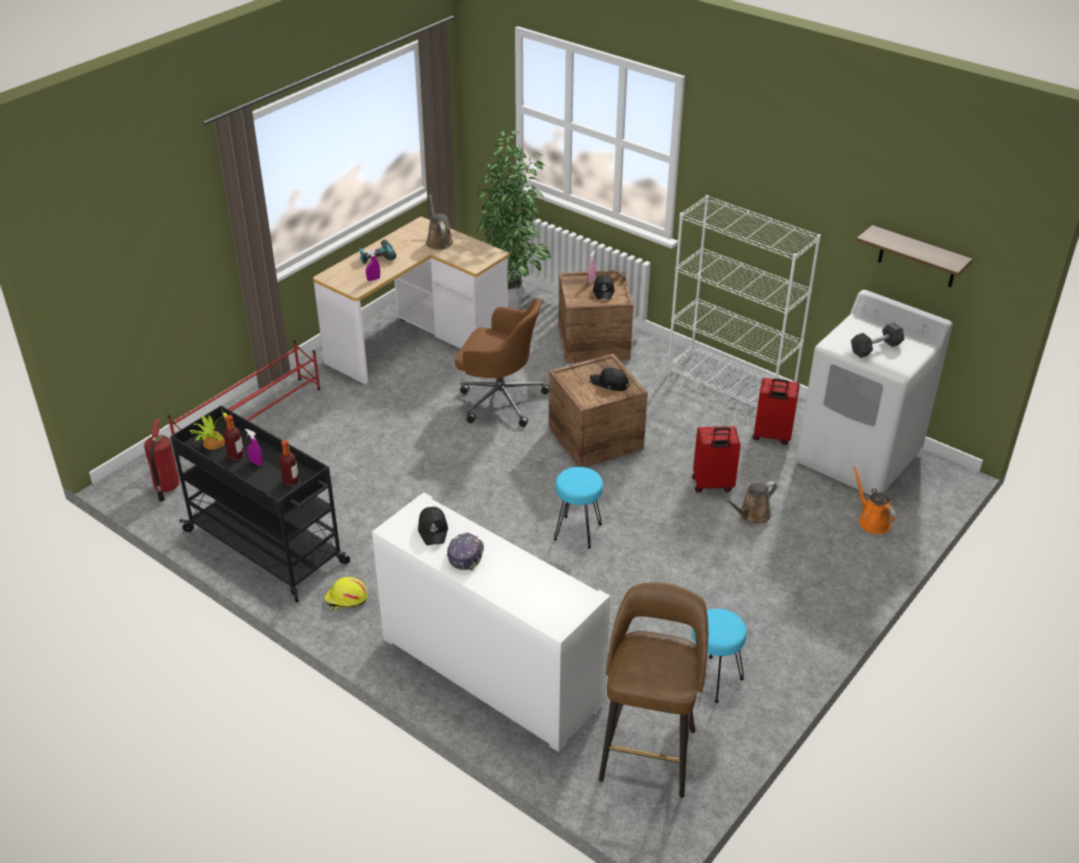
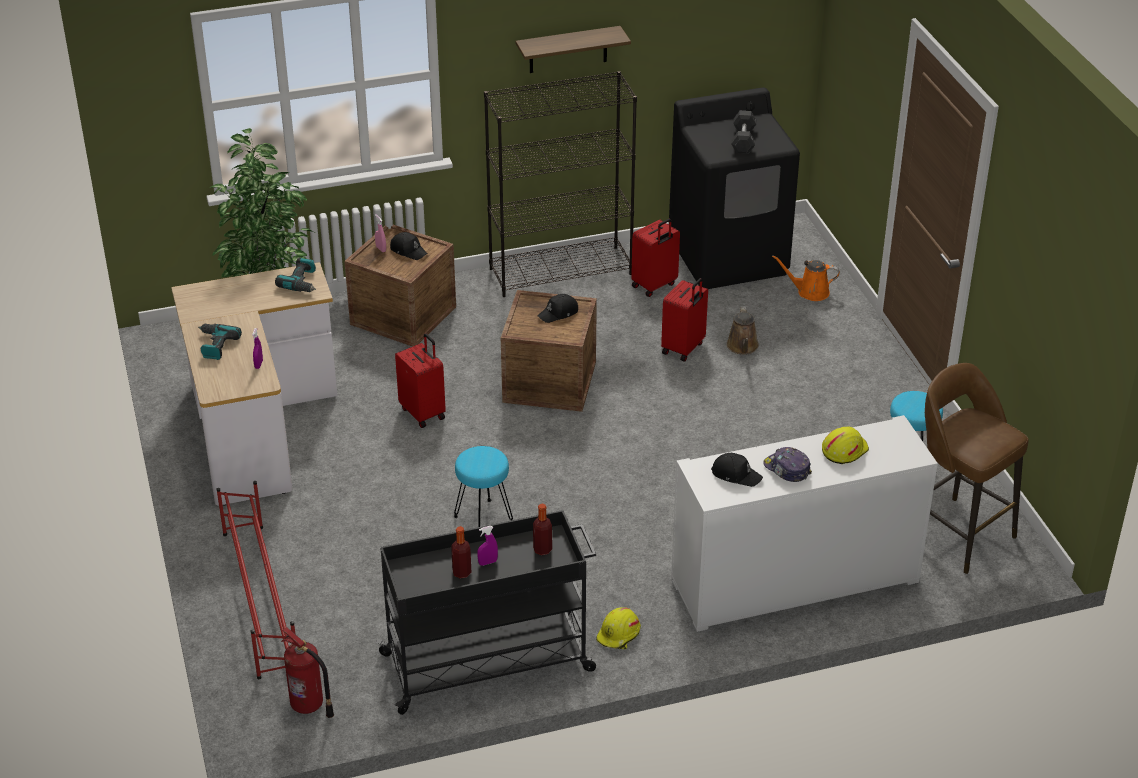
camera: 55 degrees left, 0 degrees up
(212, 442) = (421, 581): potted plant -> none
(438, 241) = (239, 295): brown watering can -> none
(479, 256) = (302, 282): none -> power drill
(499, 399) = (423, 413): brown office chair -> red suitcase
(523, 577) = (843, 450): none -> yellow hard hat
(578, 531) = (667, 451): turquoise stool -> turquoise stool (483, 519)
(731, 385) = (561, 271): white bookcase -> black bookcase
(859, 457) = (729, 257): white washing machine -> black washing machine
(917, 257) = (717, 46): shelf -> shelf (568, 50)

